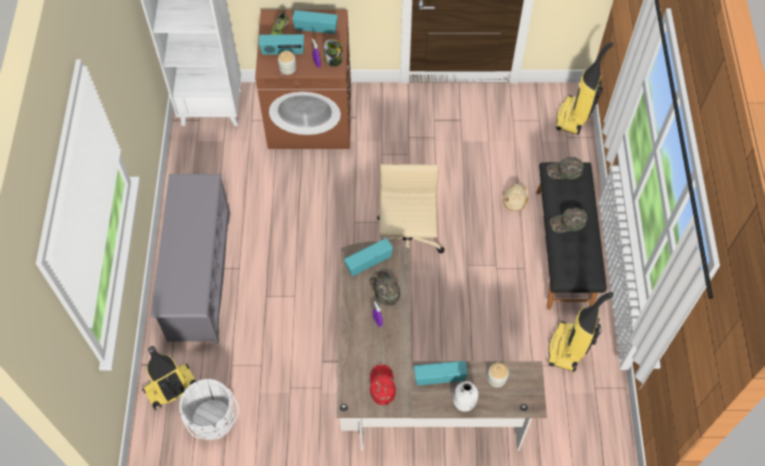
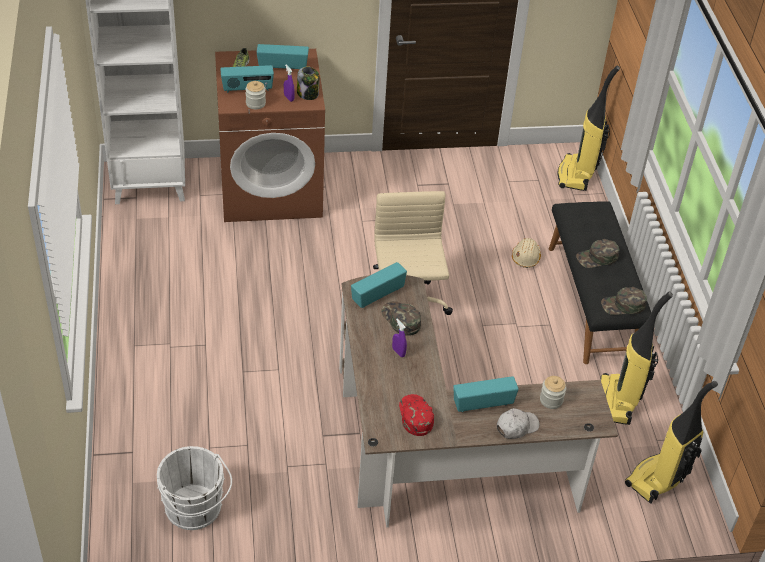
camera: 10 degrees left, 15 degrees down
(171, 389) = (135, 479): vacuum cleaner -> vacuum cleaner (658, 480)
(199, 275) = (156, 355): grey shoe rack -> none
(463, 402) = (516, 427): white bottle -> white cap
(564, 171) = (583, 209): green cap -> green cap (623, 305)

